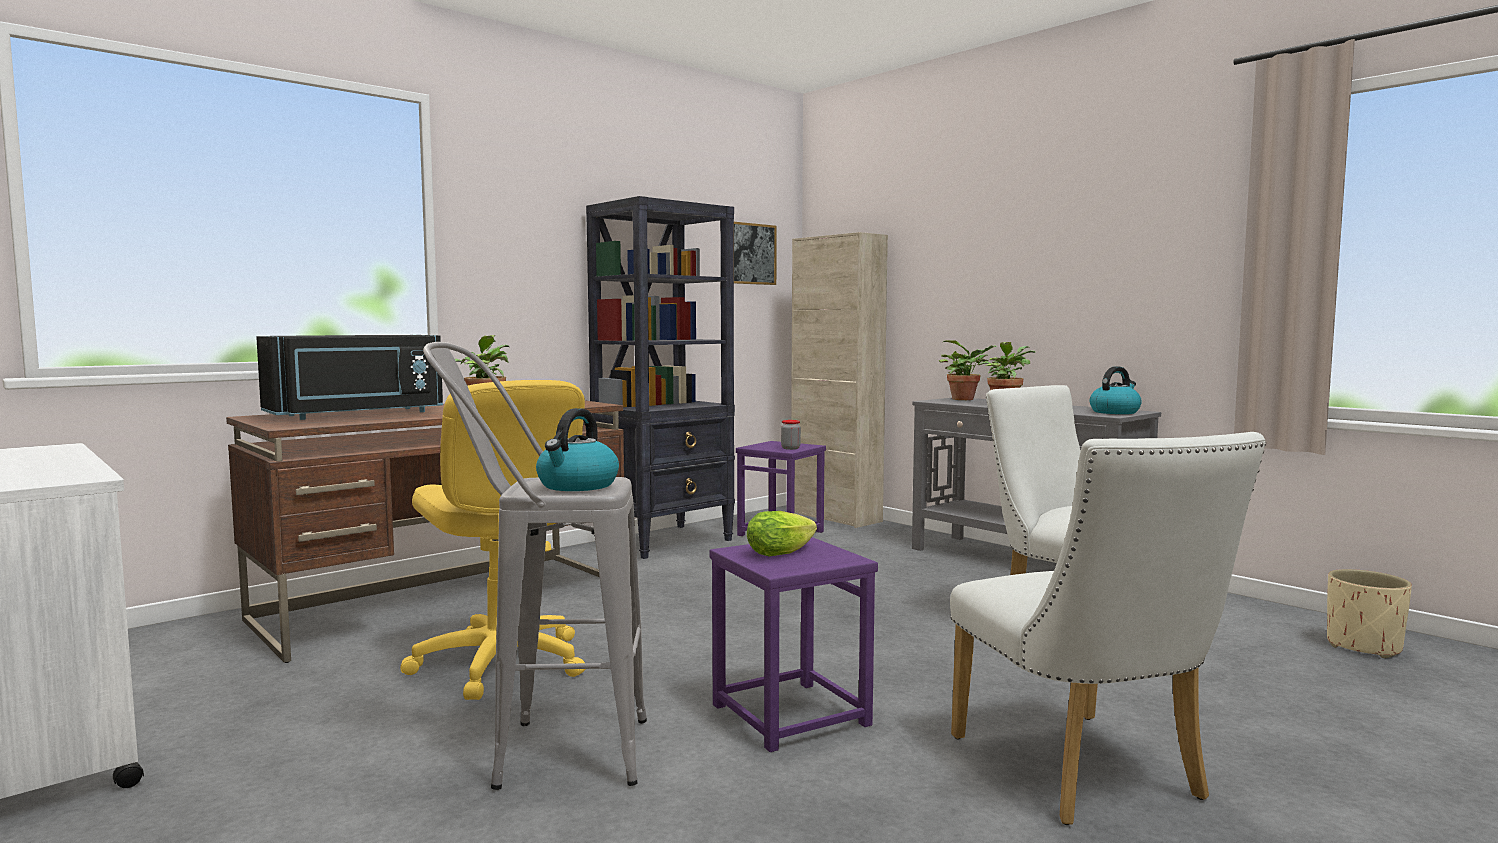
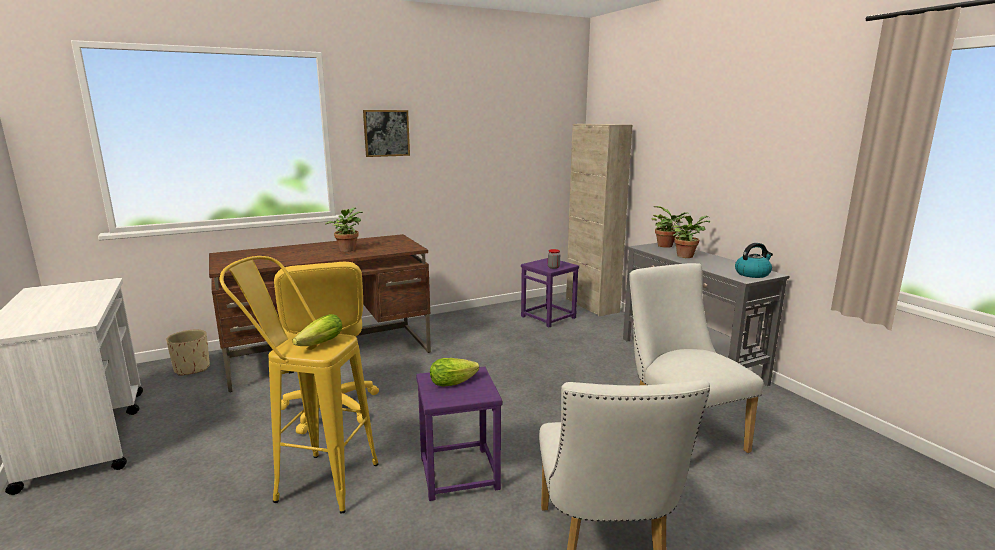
camera: 15 degrees right, 10 degrees up
(357, 414) = (272, 255): black microwave -> none
(545, 753) = (313, 480): grey stool -> yellow stool
(577, 486) = (318, 345): kettle -> lettuce
(665, 541) = (475, 317): black bookcase -> none
(751, 254) = (546, 133): picture -> picture (386, 133)
(1364, 647) = (888, 473): beige planter -> beige planter (192, 369)

